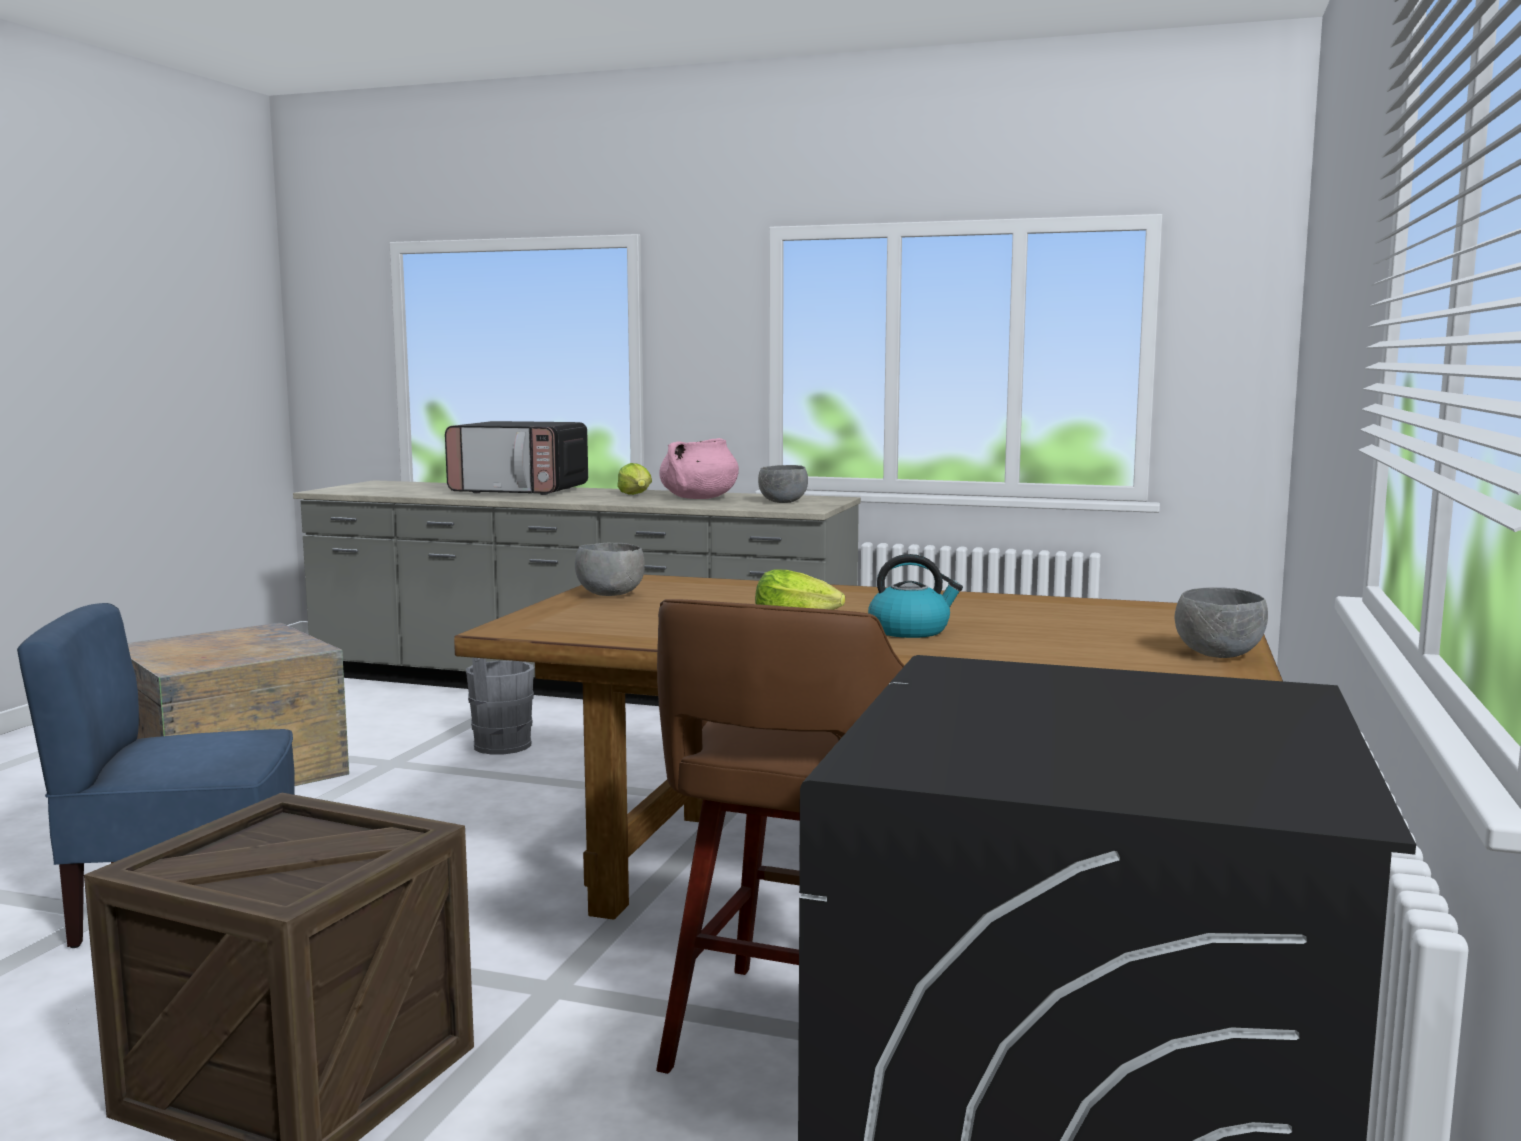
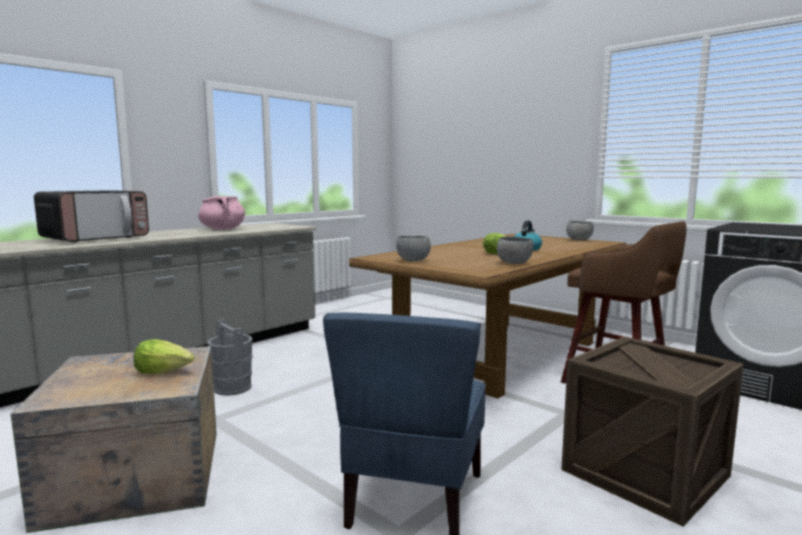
camera: 65 degrees left, 0 degrees up
(636, 495) = (182, 232): lettuce -> lettuce (164, 371)
(783, 502) = (270, 226): grey bowl -> grey bowl (515, 263)

